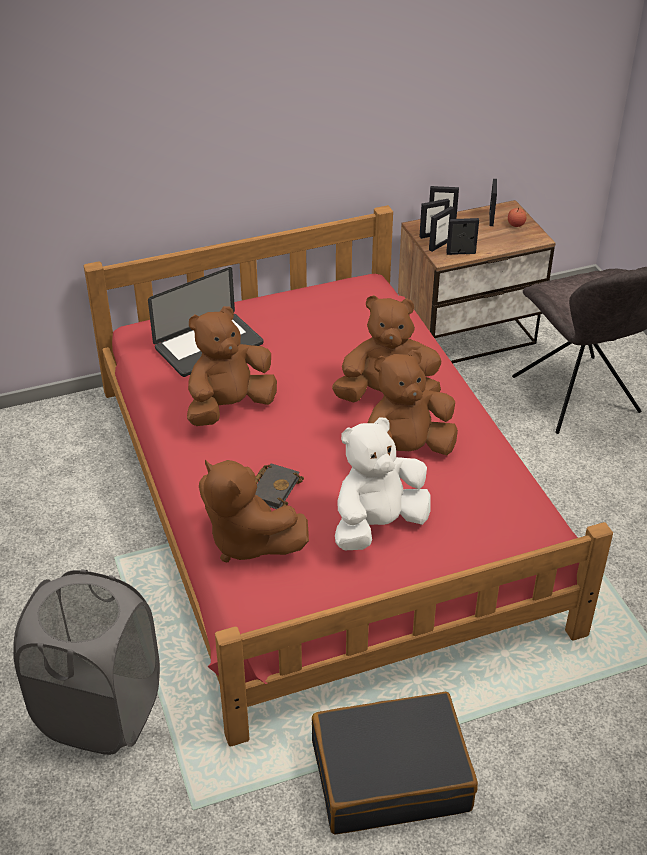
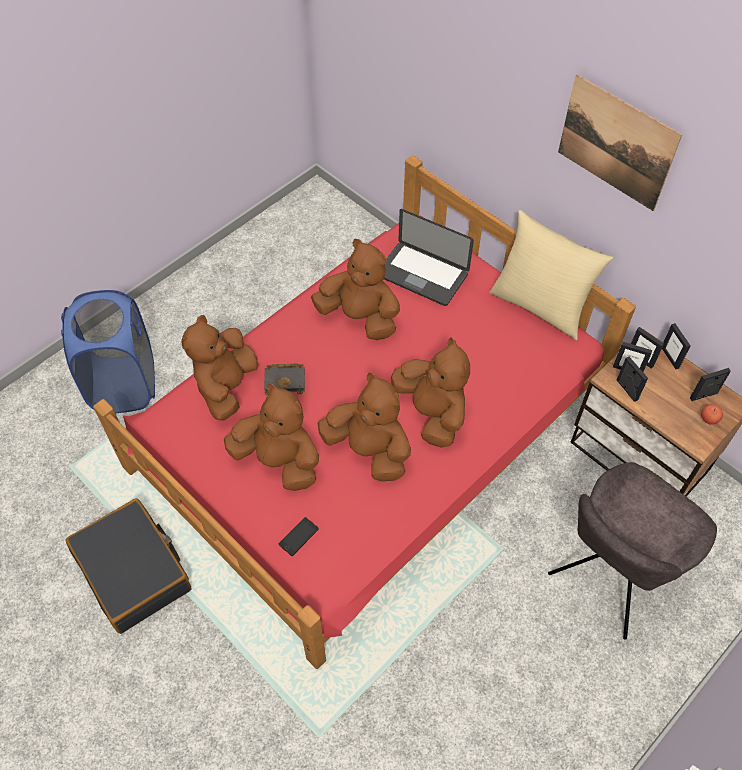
camera: 65 degrees right, 15 degrees up
(100, 711) = (124, 384): grey laundry basket -> blue laundry basket
(306, 289) = (540, 306): none -> beige pillow
(315, 62) = (616, 143): none -> picture
(377, 525) = (279, 461): white plush toy -> brown plush toy
(481, 537) = (298, 536): none -> phone

